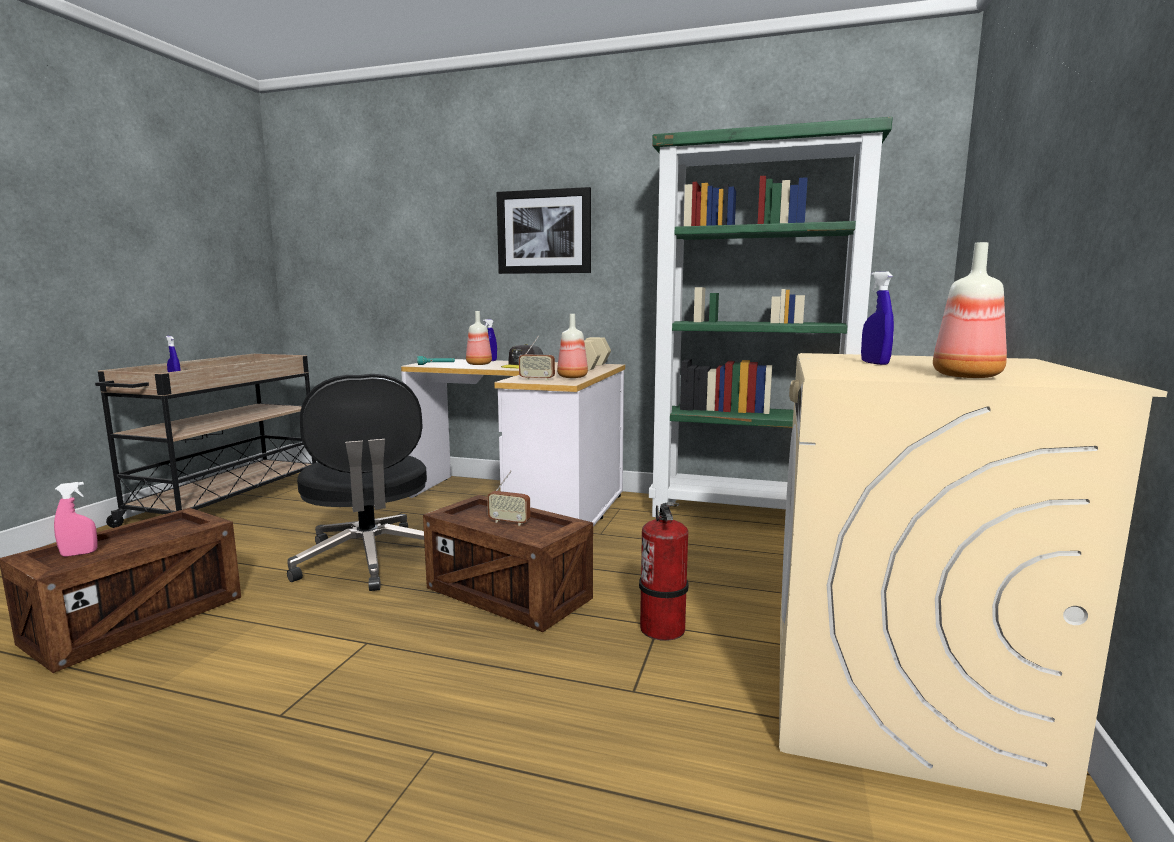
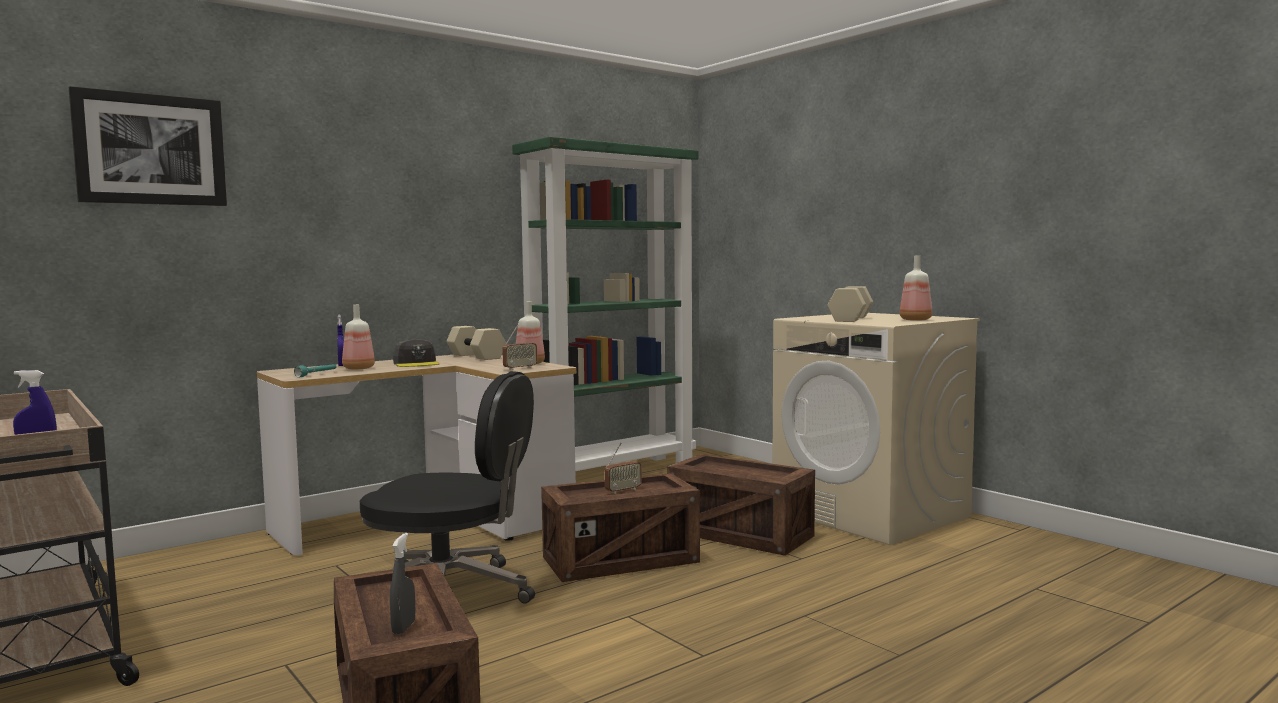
camera: 55 degrees left, 5 degrees down
(79, 554) = (403, 628): pink spray bottle -> grey spray bottle
(544, 232) = (388, 213): picture -> picture (151, 149)
(663, 628) = (740, 535): fire extinguisher -> crate
(874, 363) = (849, 319): blue spray bottle -> beige dumbbell

